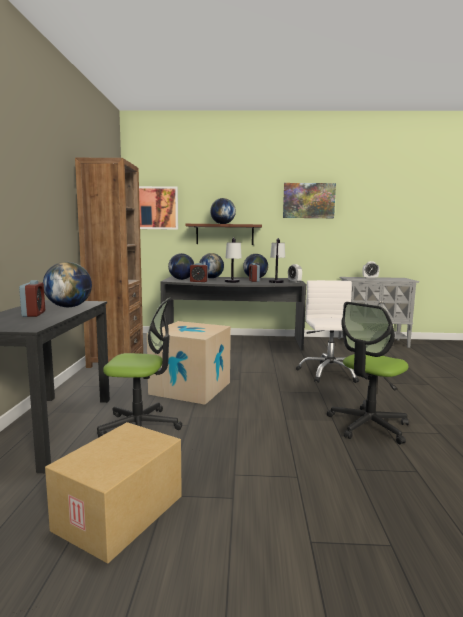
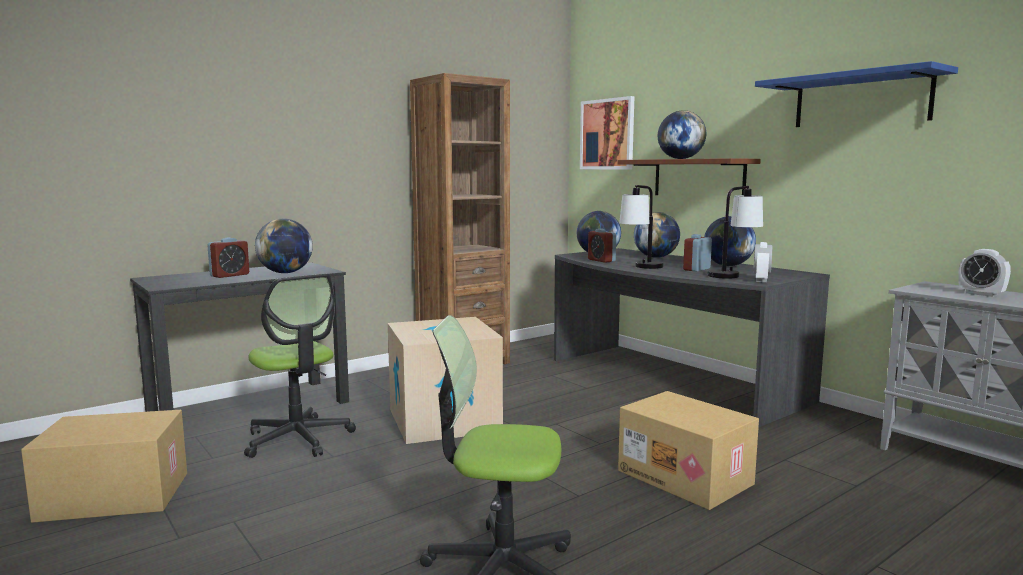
camera: 50 degrees right, 0 degrees up
(308, 200) = (861, 100): picture -> blue shelf
(329, 373) = (686, 477): white office chair -> cardboard box

